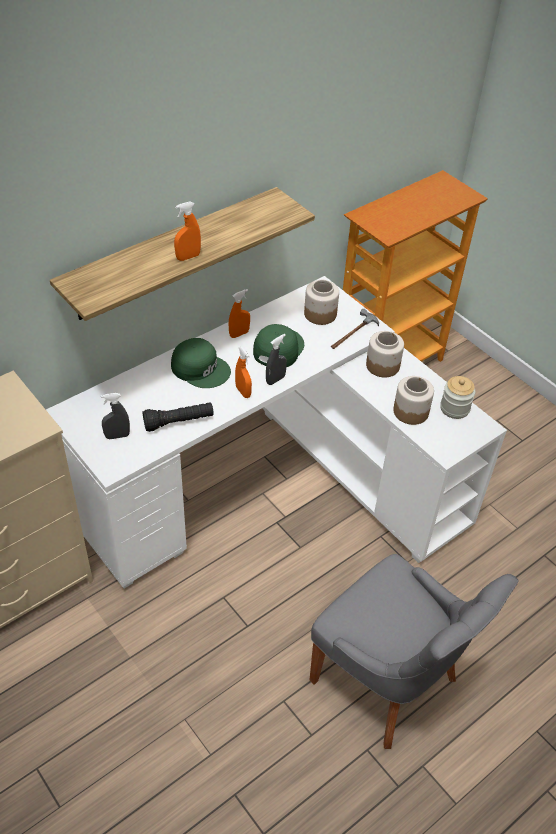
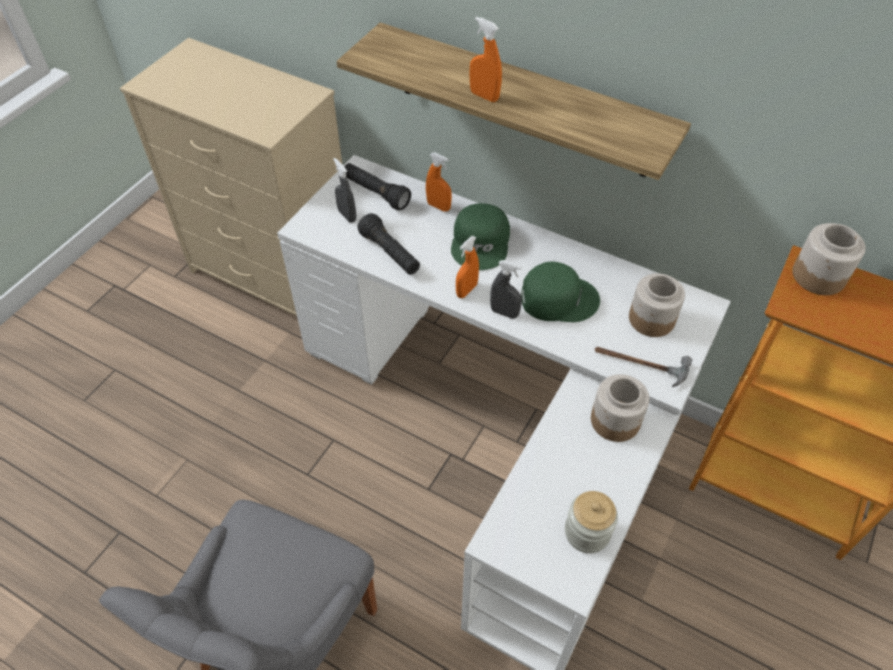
camera: 70 degrees right, 5 degrees up
(103, 411) = (375, 193): none -> black flashlight
(239, 334) = (559, 255): orange spray bottle -> orange spray bottle (438, 206)
(411, 411) = (549, 478): jar -> jar (819, 276)

